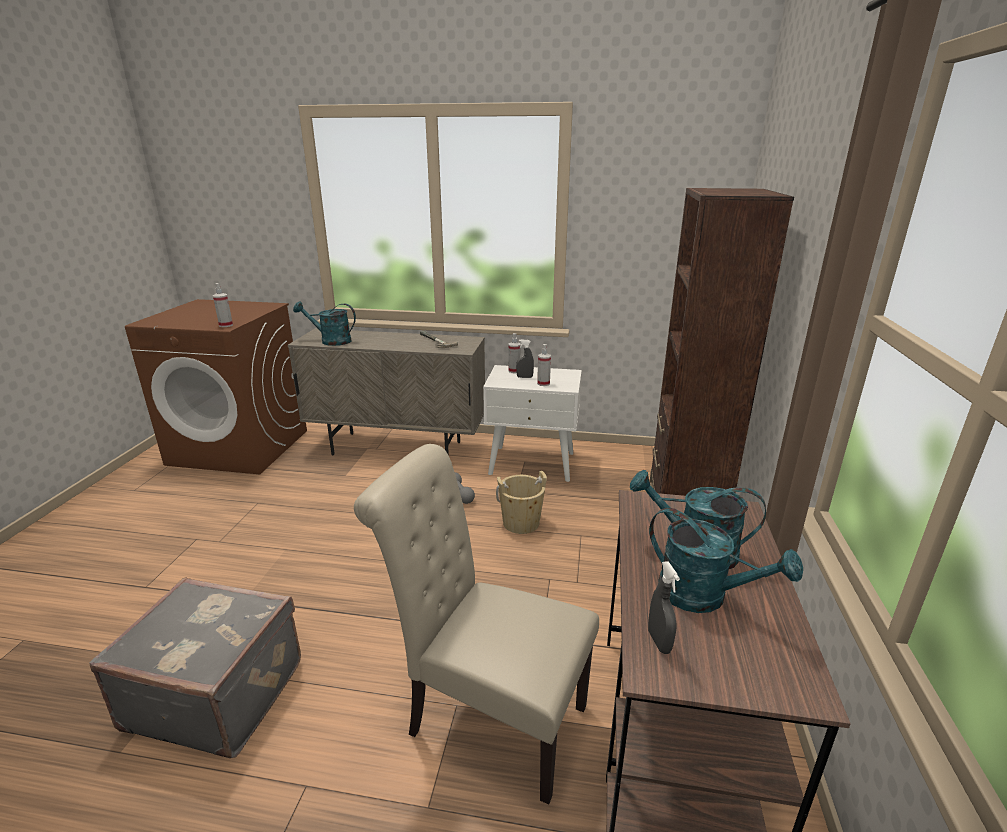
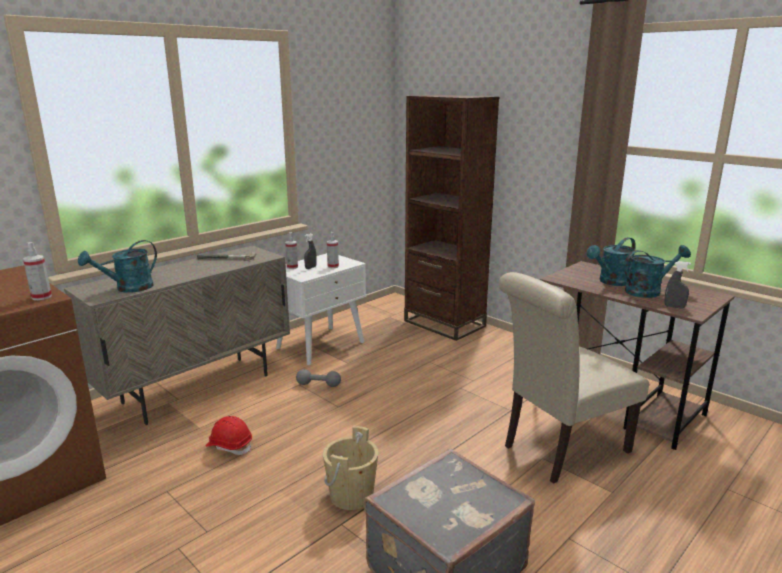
camera: 55 degrees left, 5 degrees down
(330, 499) = (229, 446): none -> red hard hat
(521, 523) = (389, 375): beige bucket -> beige bucket (351, 495)

